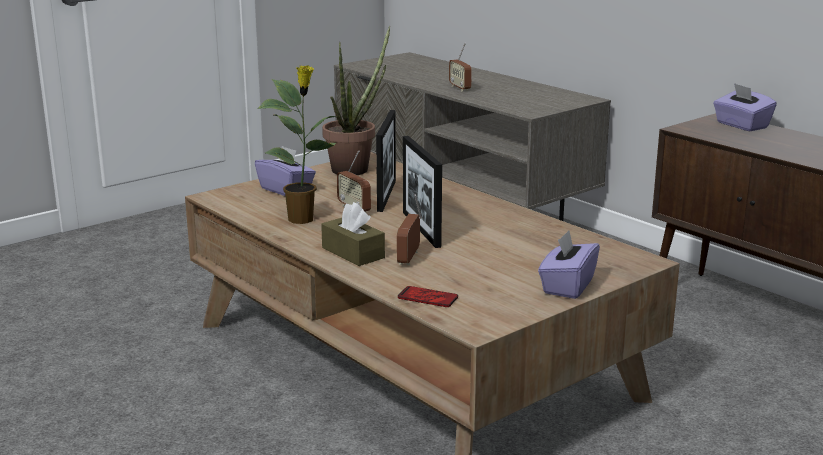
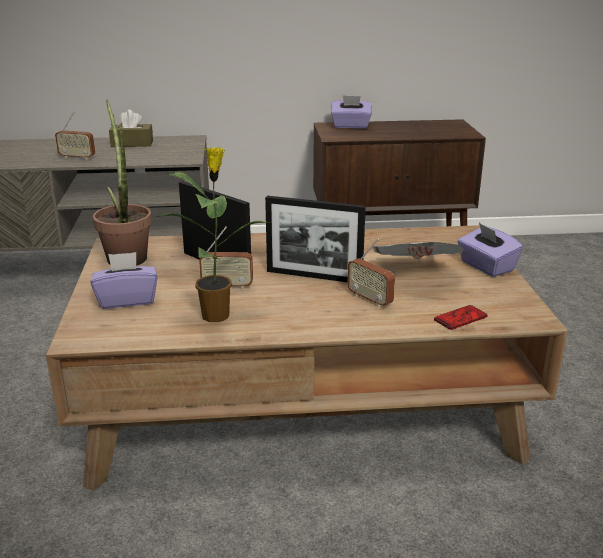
camera: 55 degrees left, 5 degrees up
(353, 253) = (329, 318): brown tissue box -> brown tissue box (132, 144)
(495, 262) = (415, 273): none -> newspaper

